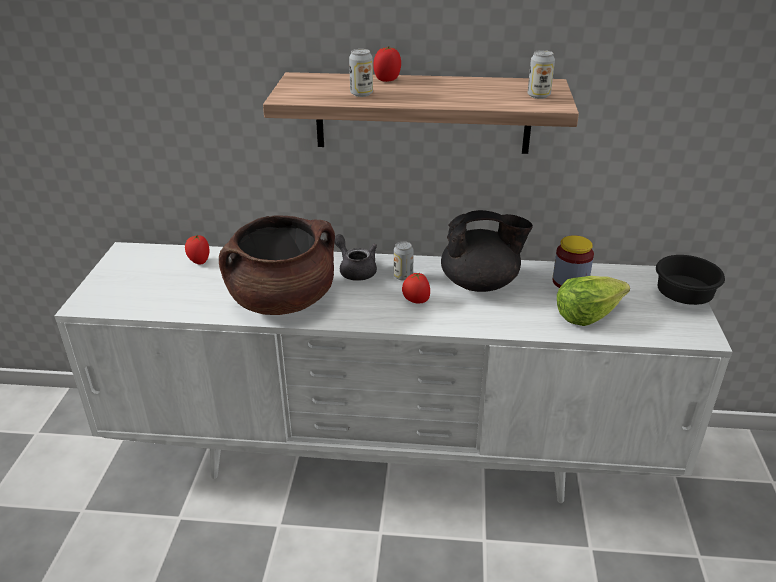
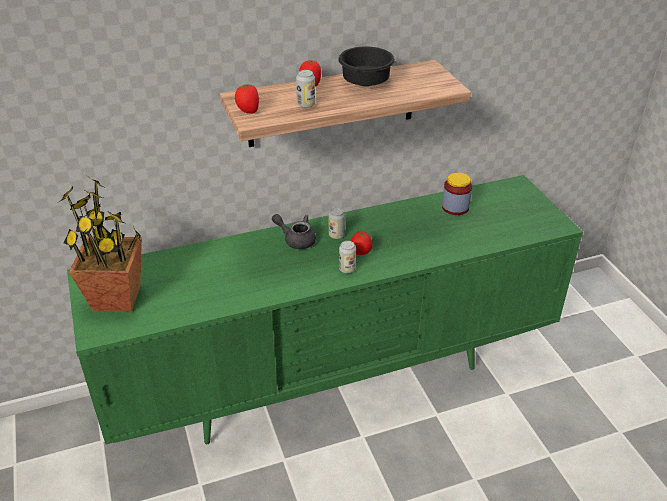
camera: 25 degrees left, 5 degrees up
(134, 279) = (118, 298): none -> potted plant
(199, 261) = (161, 267): tomato -> tomato (248, 111)
(282, 301) = (260, 281): brown cooking pot -> none
(391, 453) = (334, 375): white cabinet -> green cabinet
(481, 283) = (396, 226): black teapot -> none
(538, 96) = (432, 81): can -> can (347, 269)
(587, 314) = (482, 230): lettuce -> none
(684, 296) = (533, 199): black bowl -> black bowl (366, 82)

